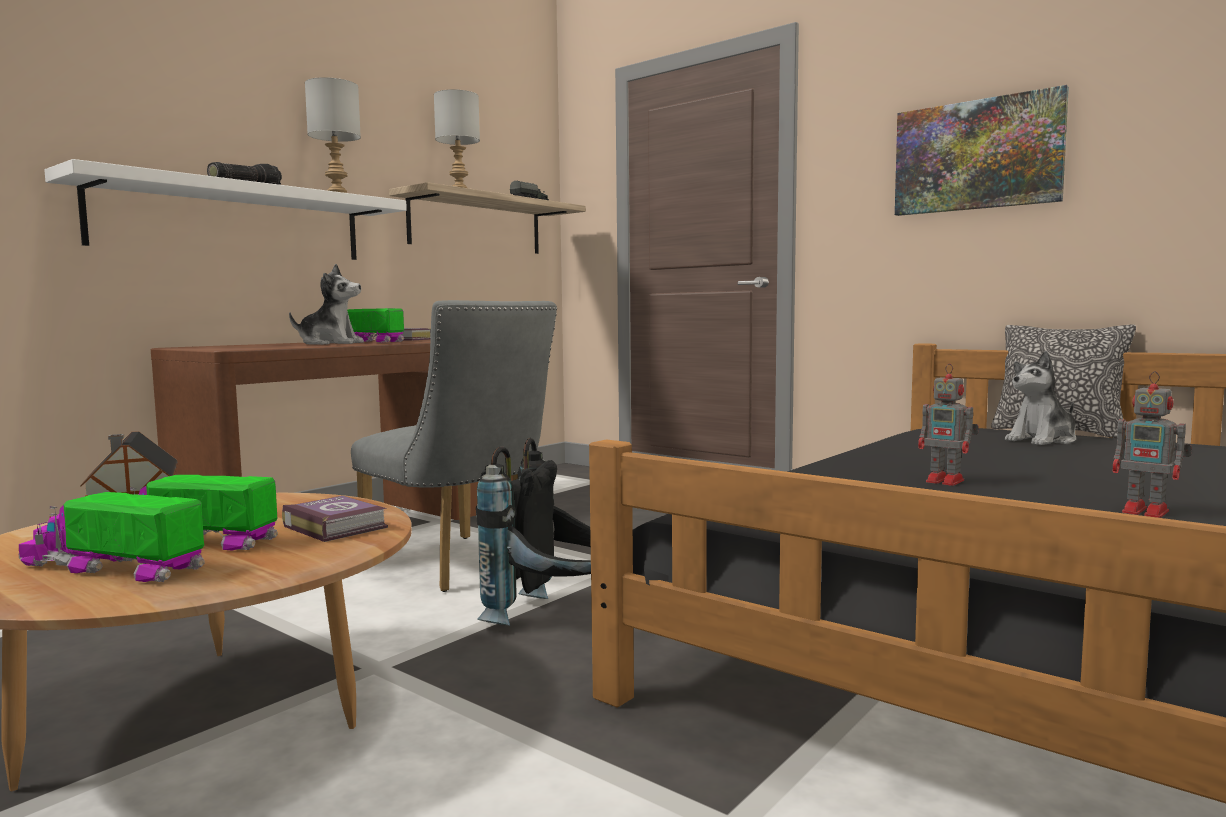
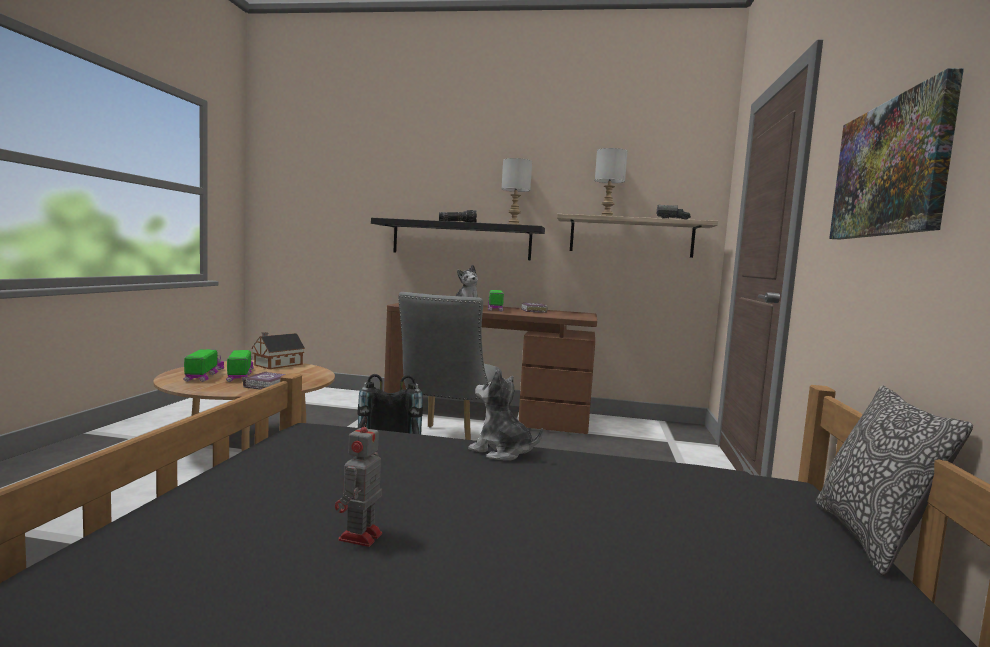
camera: 60 degrees right, 0 degrees up
(234, 222) = (461, 240): white shelf -> black shelf
(947, 481) = (438, 475): toy robot -> none
(1043, 440) = (729, 518): plush toy -> plush toy (502, 452)

